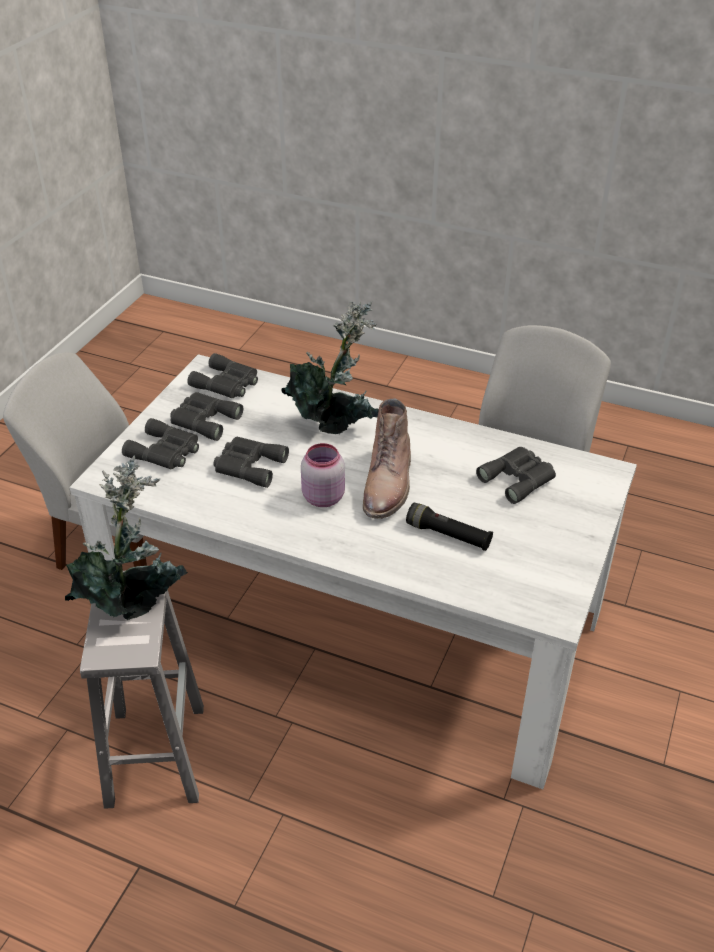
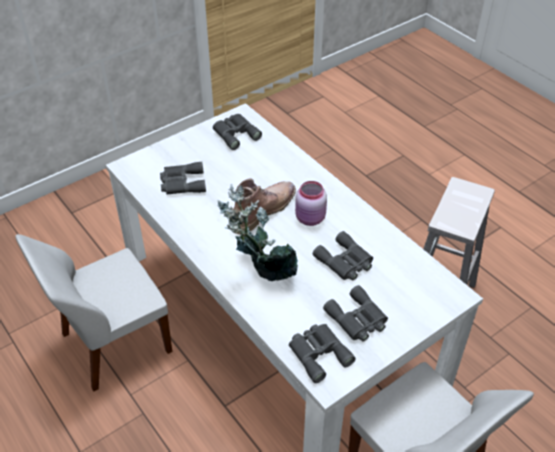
camera: 150 degrees left, 5 degrees up
(133, 603) = (455, 213): potted plant -> none
(165, 452) = (400, 300): grey binoculars -> grey binoculars (235, 133)
(448, 535) = (256, 168): black flashlight -> none

